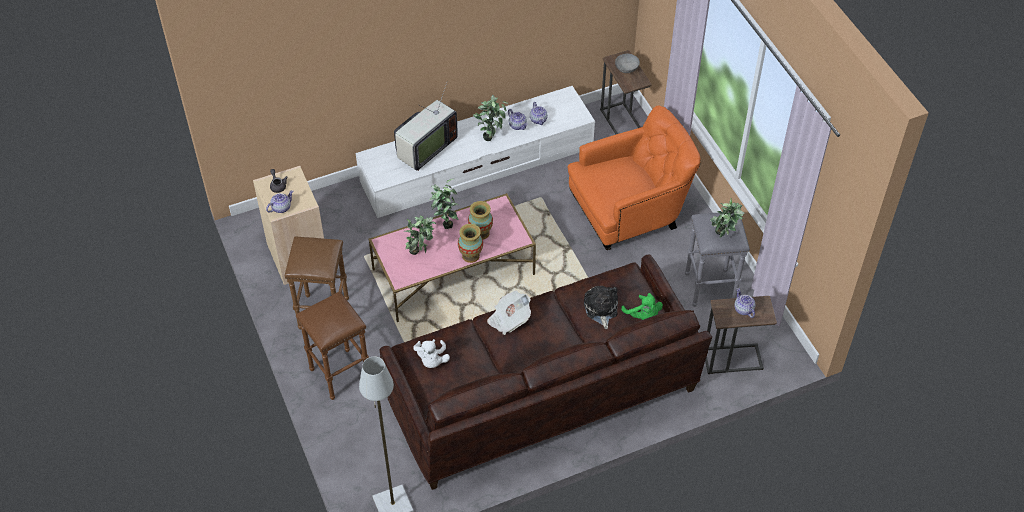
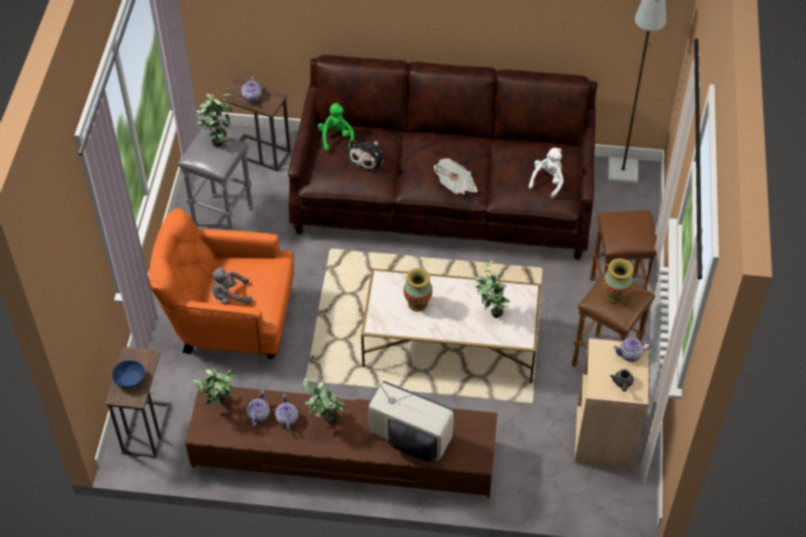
camera: 150 degrees left, 0 degrees up
(424, 149) = (410, 439): television -> television turned 45 degrees clockwise
(445, 222) = (446, 331): potted plant -> potted plant (220, 405)
(453, 272) = (450, 342): pink coffee table -> white coffee table
(470, 255) = (443, 285): vase -> vase (615, 296)
(476, 164) = (344, 456): white tv stand -> brown tv stand
(620, 170) = (230, 297): none -> grey plush toy
(627, 68) = (129, 379): grey bowl -> blue bowl

